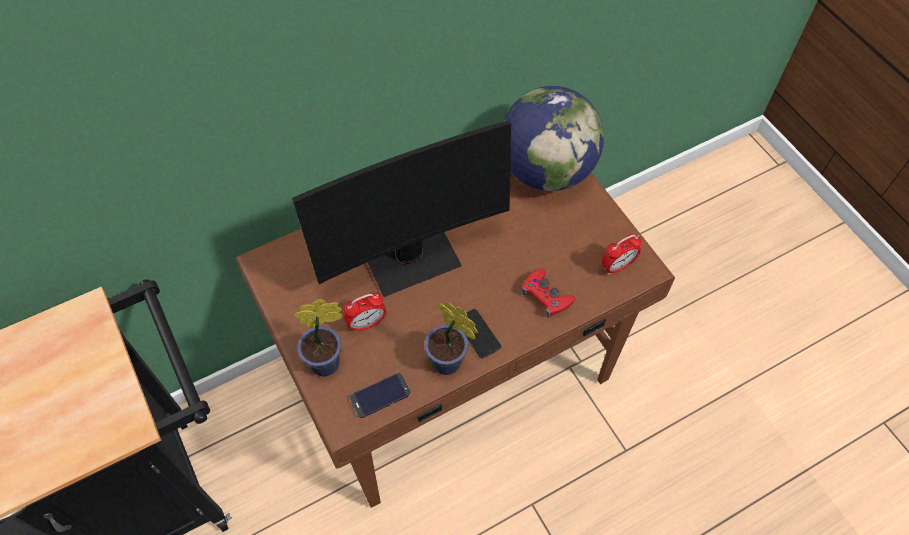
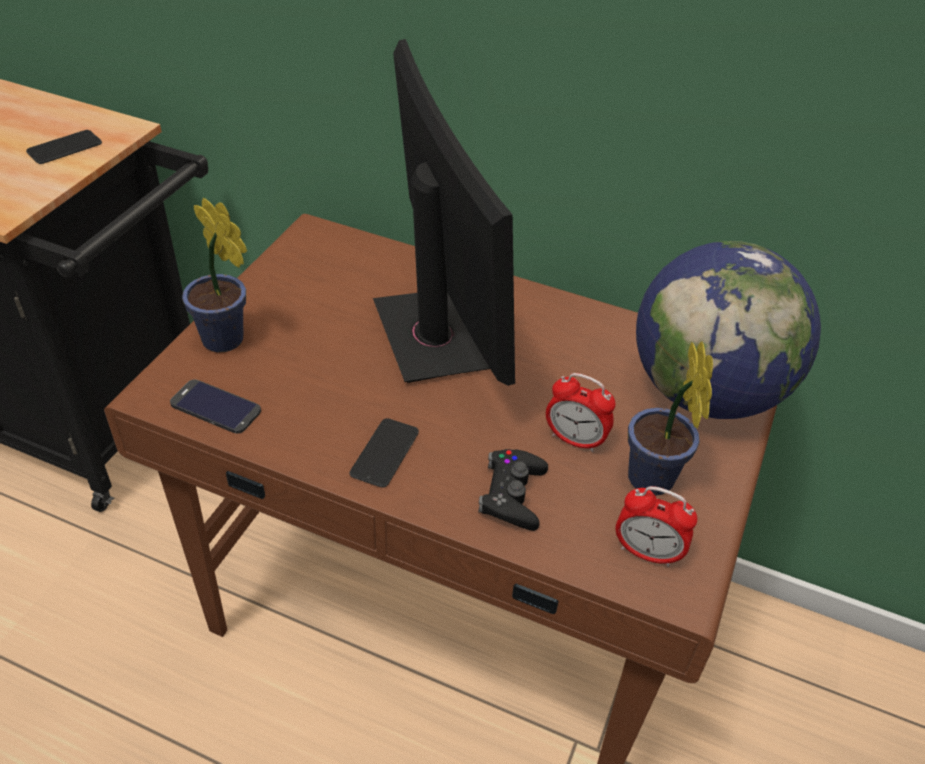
camera: 50 degrees right, 15 degrees down
(79, 358) = (65, 148): none -> phone
(367, 323) = (307, 346): alarm clock -> alarm clock (575, 440)
(410, 256) = (436, 335): monitor -> monitor turned 135 degrees counterclockwise
(450, 364) = (314, 449): potted plant -> potted plant (651, 483)
(546, 296) = (512, 494): red game controller -> black game controller

